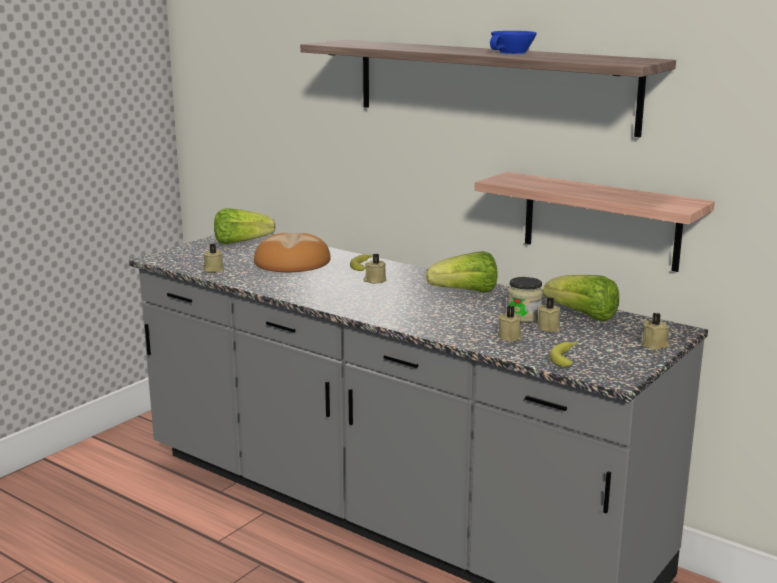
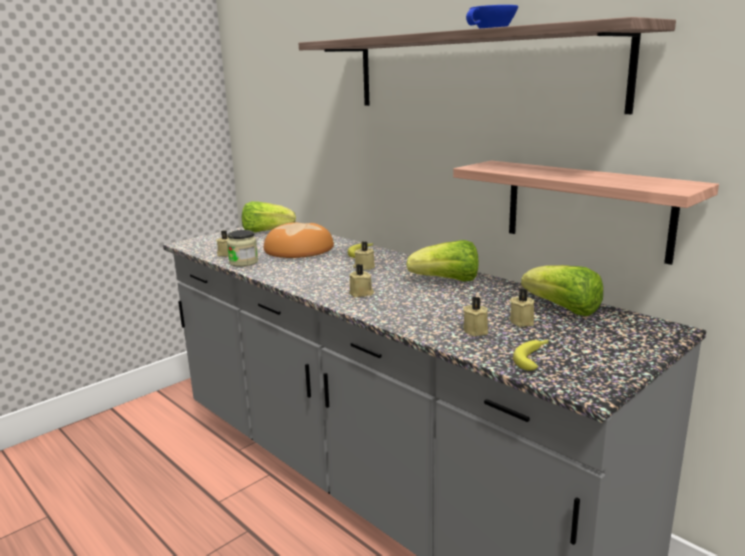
camera: 10 degrees right, 0 degrees up
(524, 316) = (498, 308): jar -> jar (243, 262)
(655, 345) = (641, 347): beige candle -> beige candle (361, 293)

